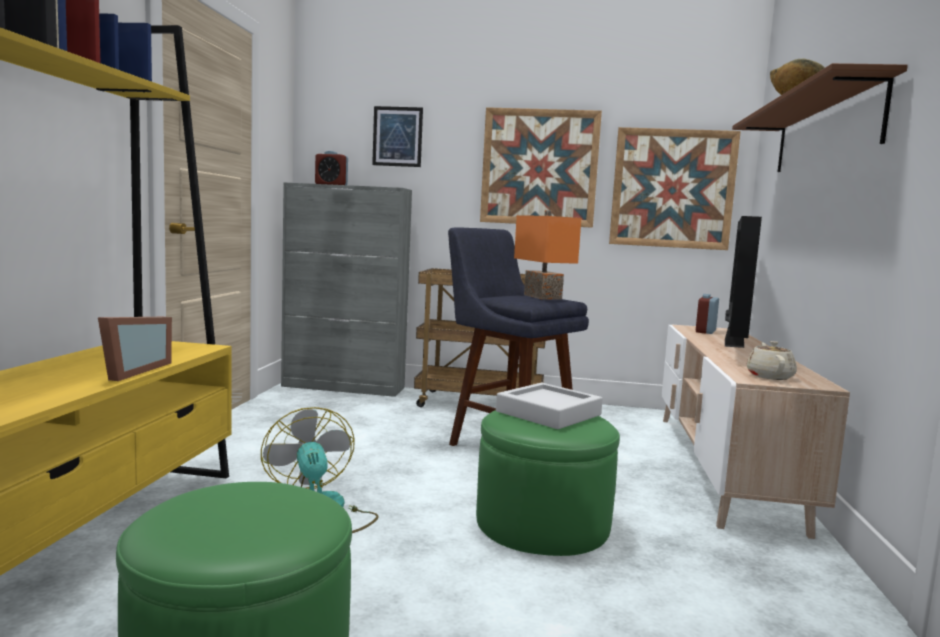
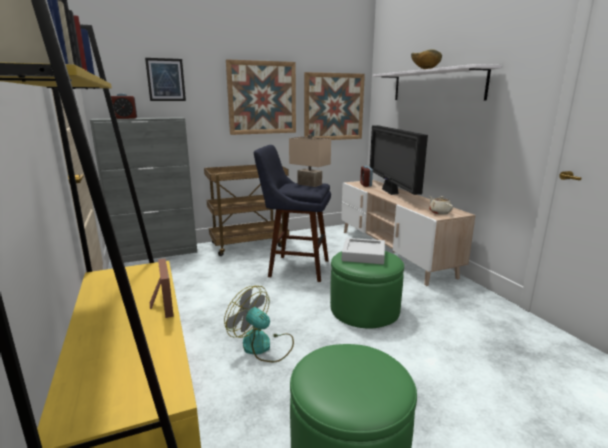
camera: 30 degrees left, 10 degrees up
(544, 297) = (310, 184): orange table lamp -> beige table lamp
(824, 131) = (435, 85): brown shelf -> white shelf

